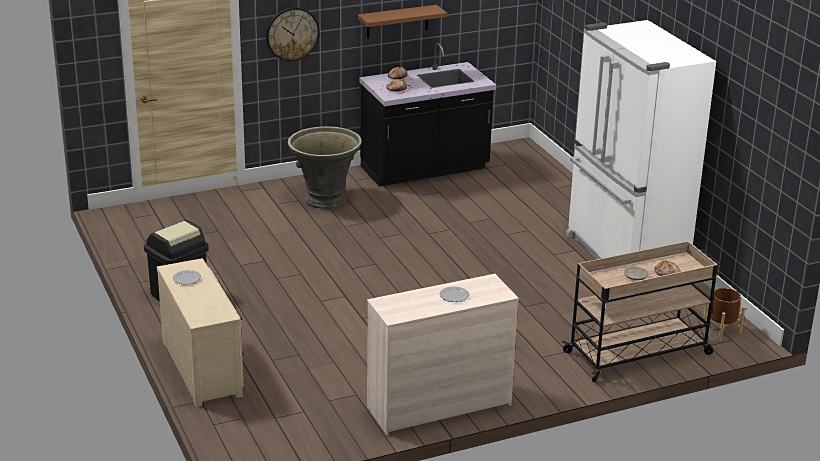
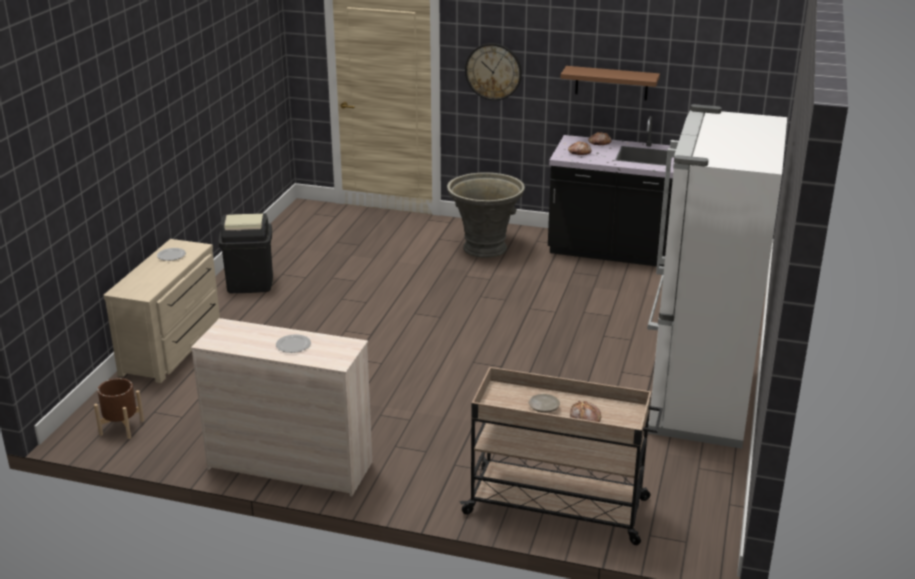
camera: 40 degrees right, 0 degrees up
(721, 330) = (691, 525): brown planter -> brown planter (121, 427)

